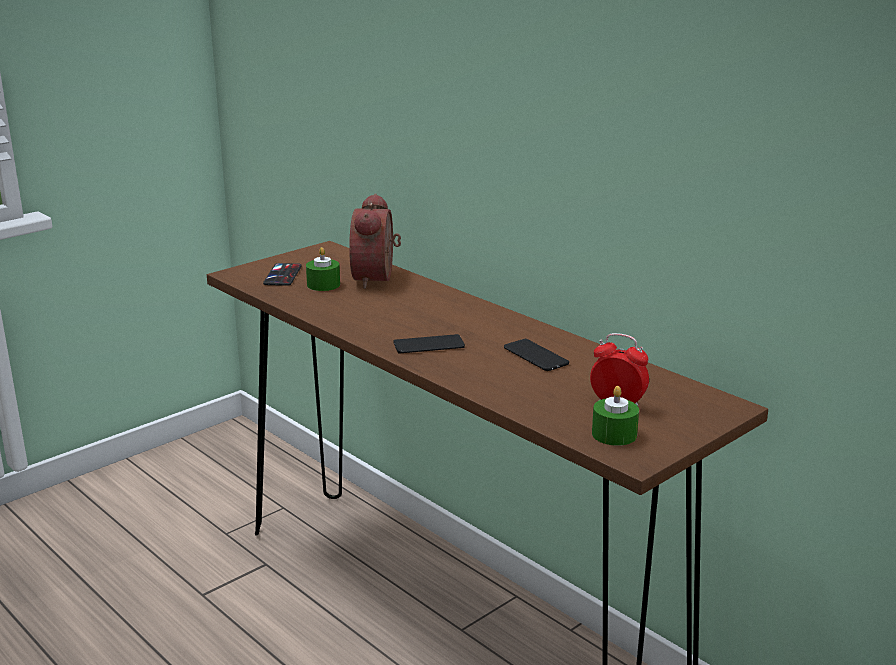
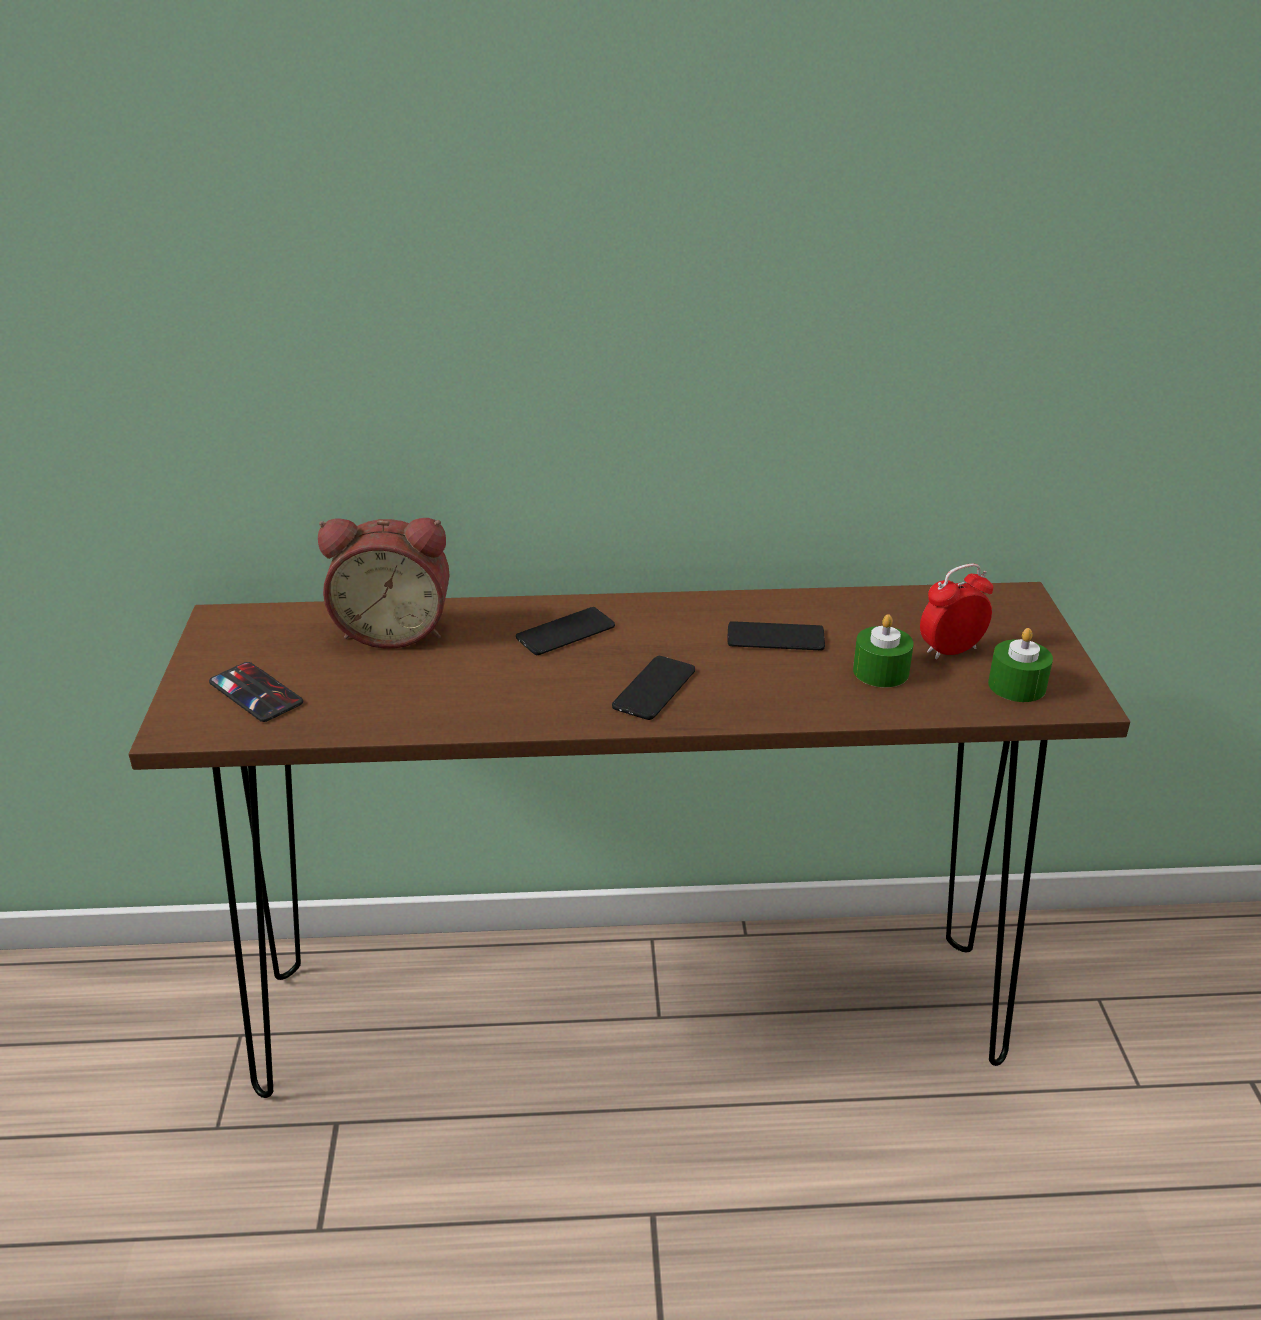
camera: 50 degrees left, 10 degrees up
(323, 285) = (346, 677): green candle -> green candle (881, 671)
(377, 278) = (394, 630): alarm clock -> alarm clock turned 45 degrees counterclockwise
(443, 310) = (565, 632): none -> phone

